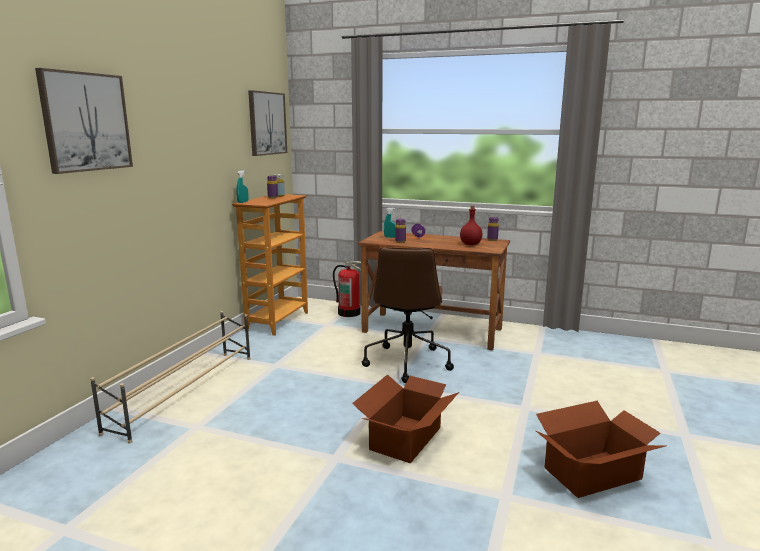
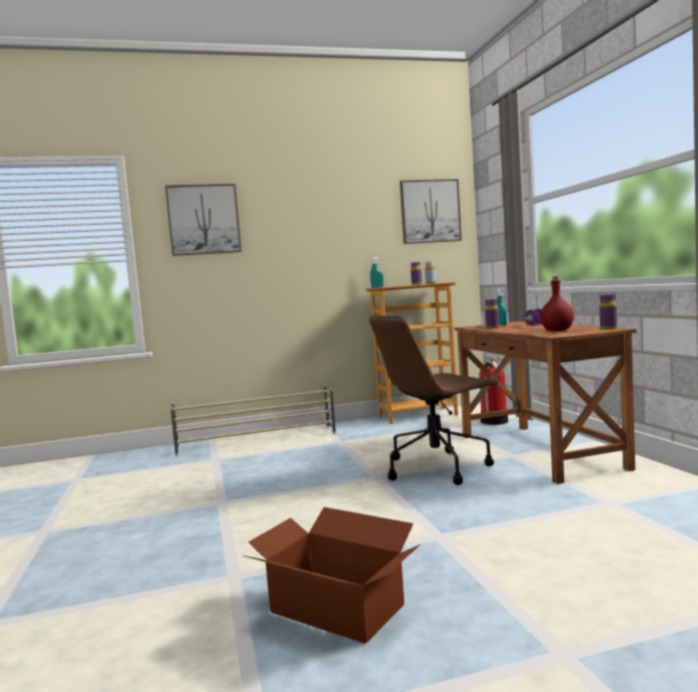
camera: 55 degrees right, 10 degrees down
(407, 438) = (286, 512): cardboard box -> none

